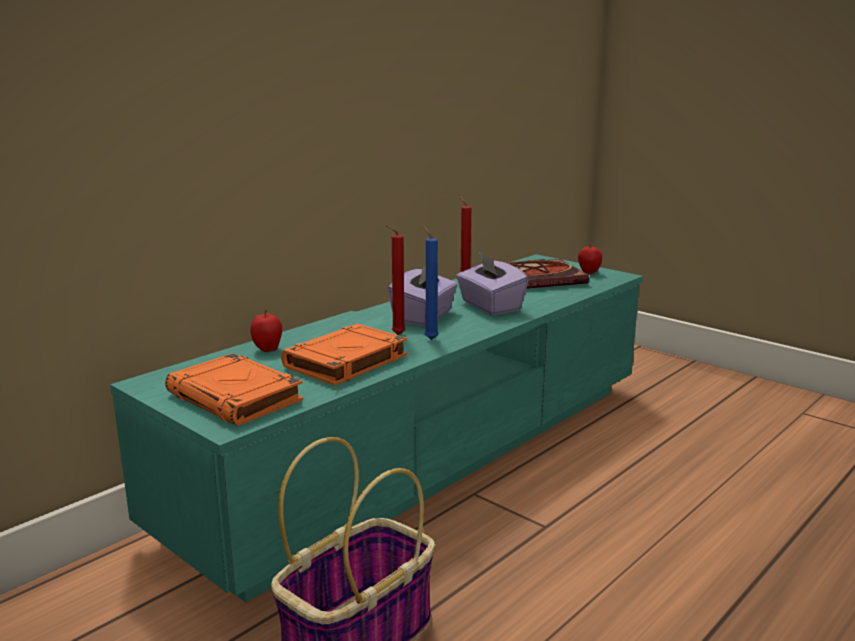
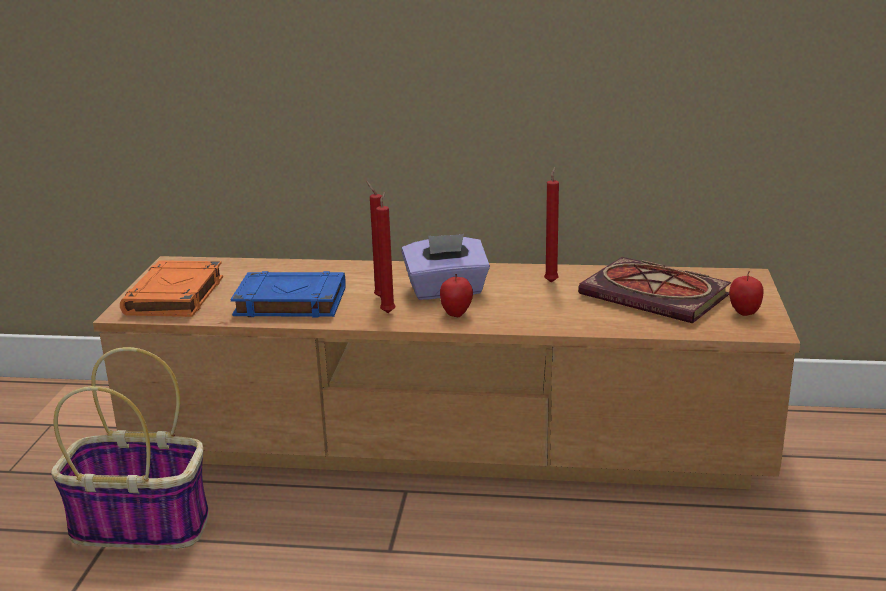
camera: 55 degrees right, 5 degrees up
(267, 349) = (282, 270): apple -> apple (456, 314)
(345, 362) = (289, 302): orange book -> blue book
(427, 454) = (448, 439): turquoise tv stand -> brown tv stand
(429, 339) = (388, 312): blue candle -> red candle
(490, 306) = (525, 305): purple tissue box -> none

